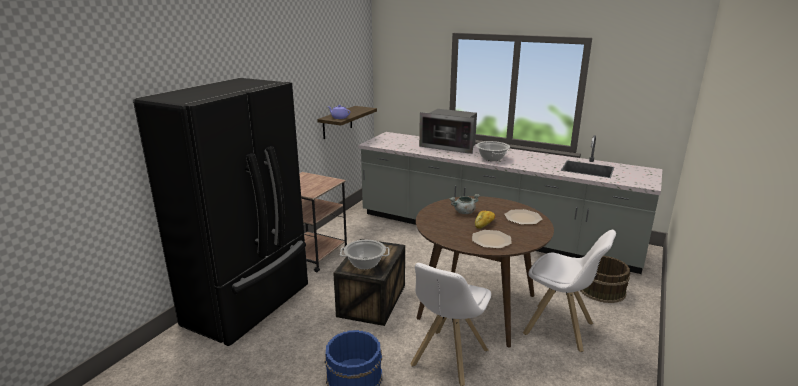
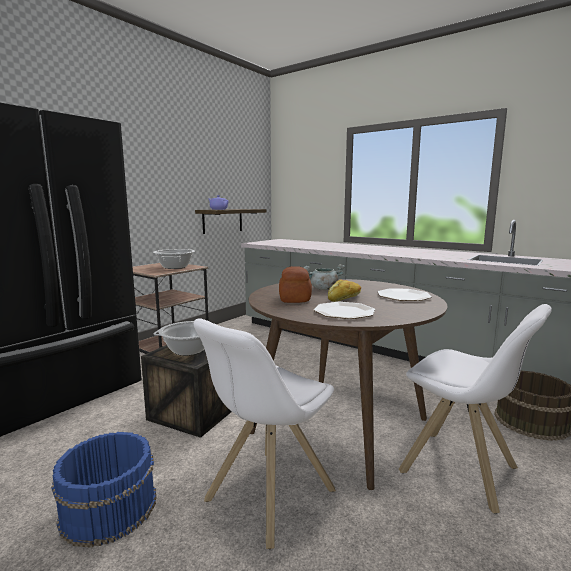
camera: 10 degrees right, 10 degrees down
(450, 146) = (339, 245): microwave -> none
(450, 226) = (294, 298): none -> bread
(491, 158) = (382, 251): cooking pot -> cooking pot (175, 267)

